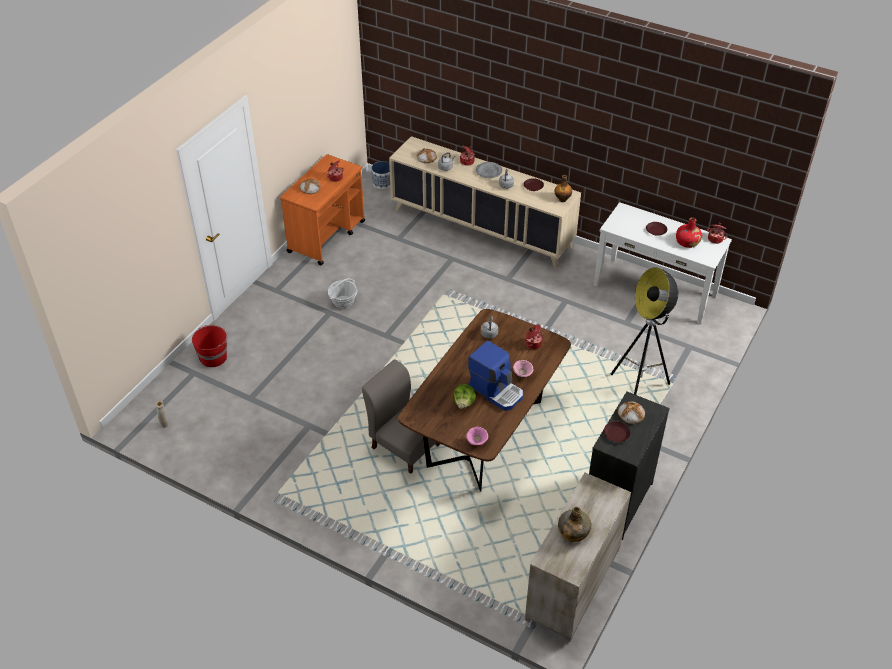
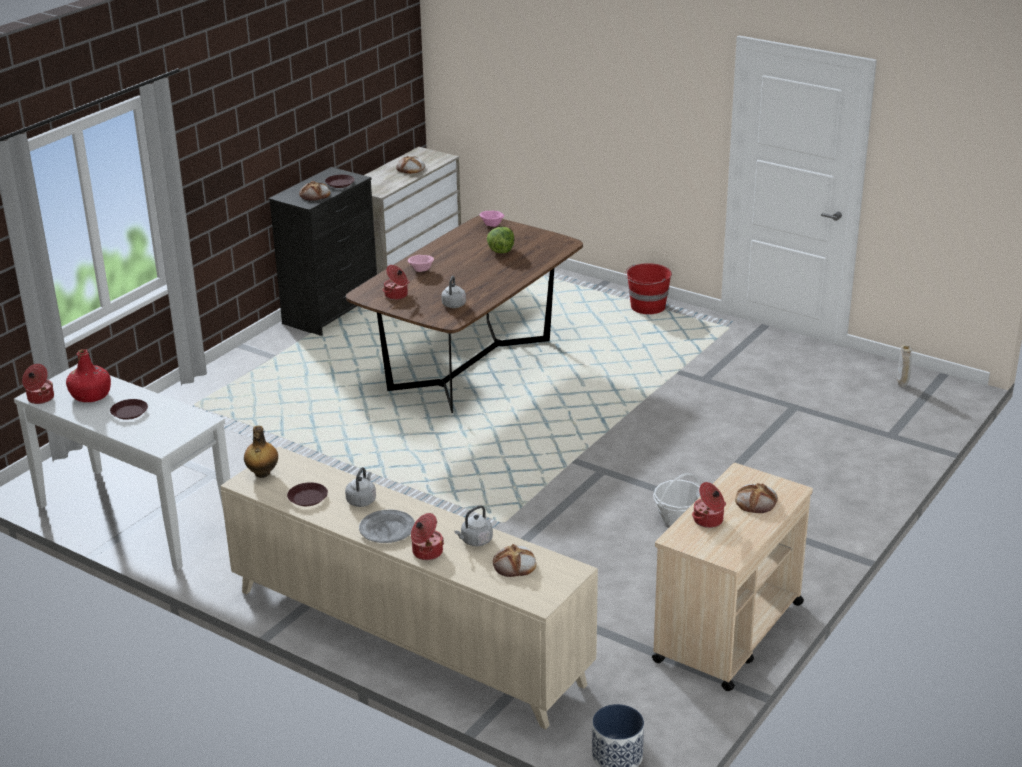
camera: 175 degrees left, 15 degrees down
(214, 357) = (869, 452): red bucket -> red bucket (647, 307)
(327, 236) = (727, 632): orange cart -> beige cart
(405, 446) = (575, 359): grey chair -> none
(496, 391) = (458, 259): coffee machine -> none
(573, 532) = (410, 169): green bottle -> bread
(639, 390) = (245, 399): floor lamp -> none

